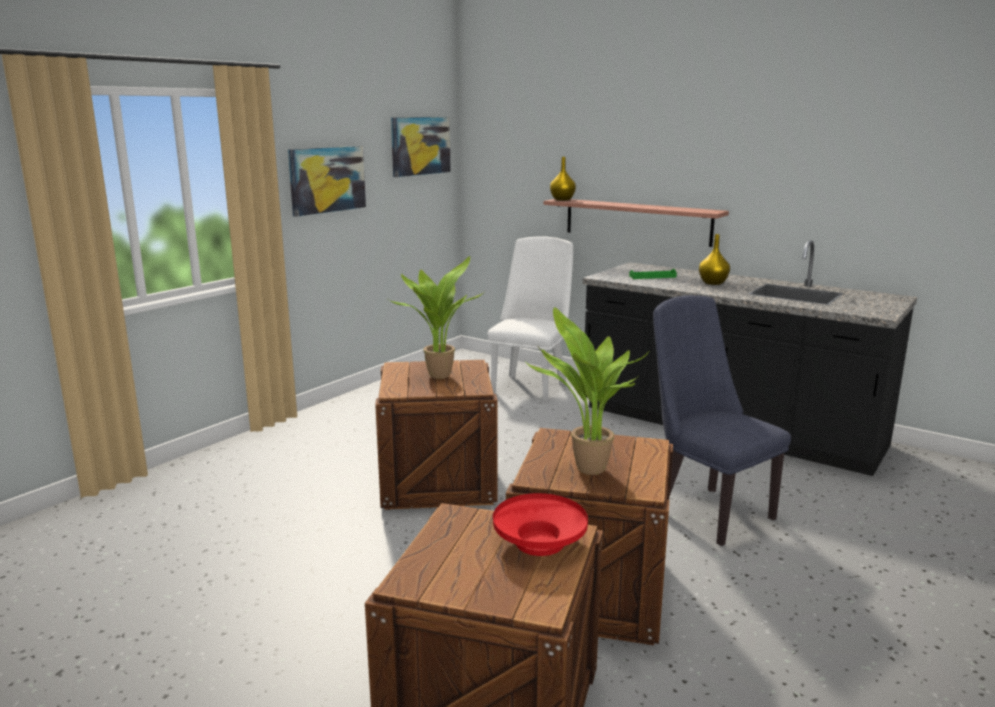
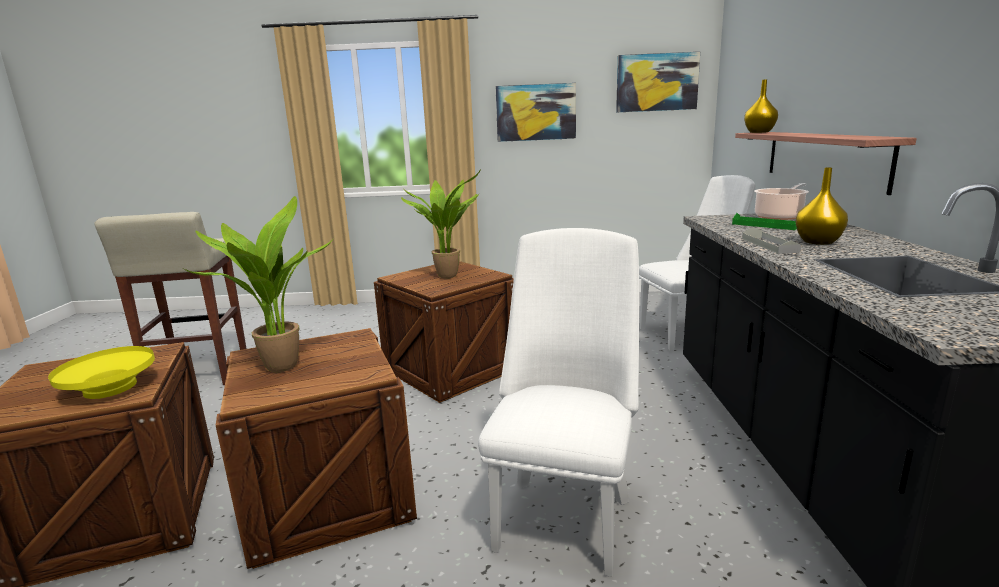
camera: 55 degrees right, 0 degrees up
(160, 628) = (199, 375): none -> beige stool
(539, 543) = (109, 388): red bowl -> yellow bowl
(634, 268) = (779, 216): none -> cooking pot
(703, 289) = (769, 245): none -> grey tray
(706, 511) = (564, 514): blue chair -> white chair

